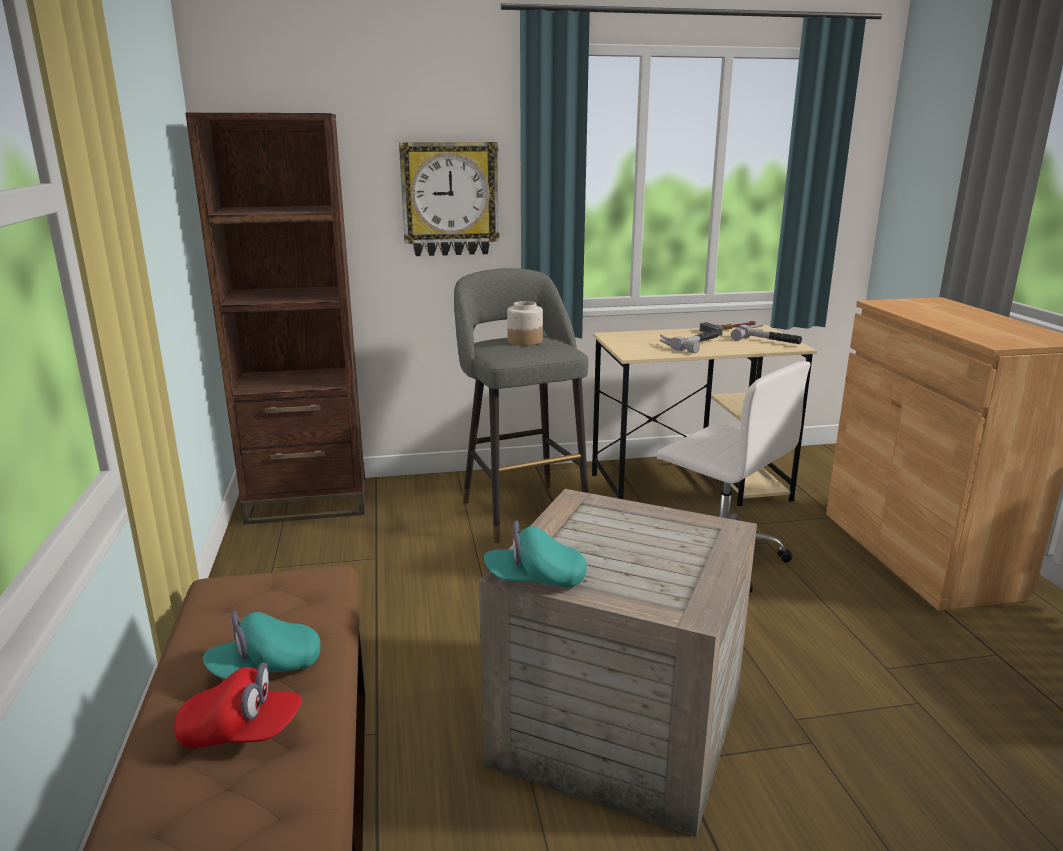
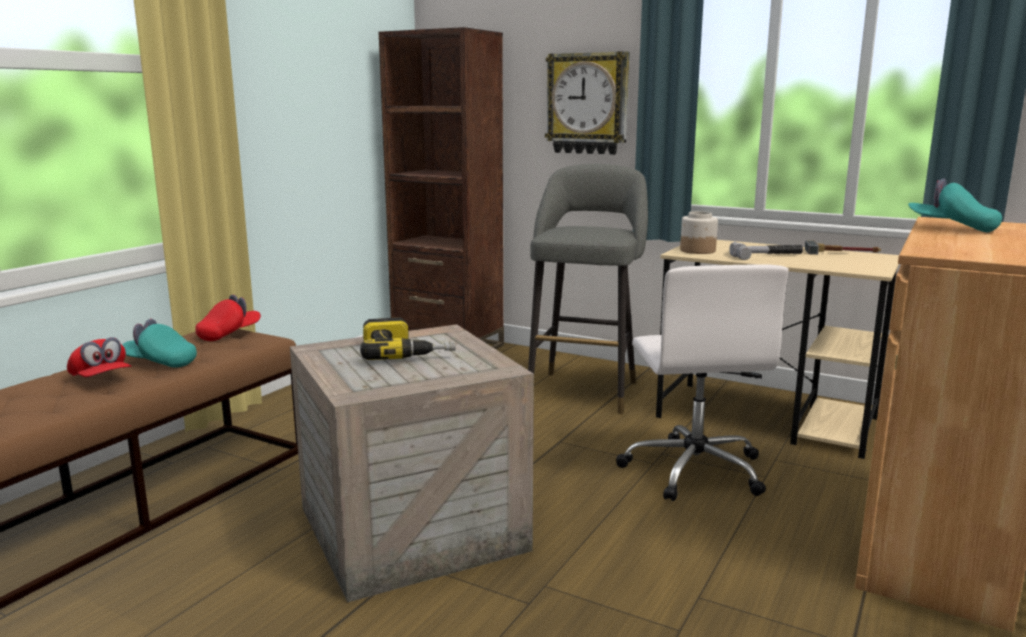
camera: 40 degrees right, 5 degrees down
(257, 588) = (229, 334): none -> red cap
(524, 341) = (592, 228): jar -> jar (697, 250)
(535, 580) = (315, 354): turquoise cap -> turquoise cap (951, 228)
(608, 541) = (406, 352): none -> power drill
(770, 340) = (861, 264): hammer -> none

